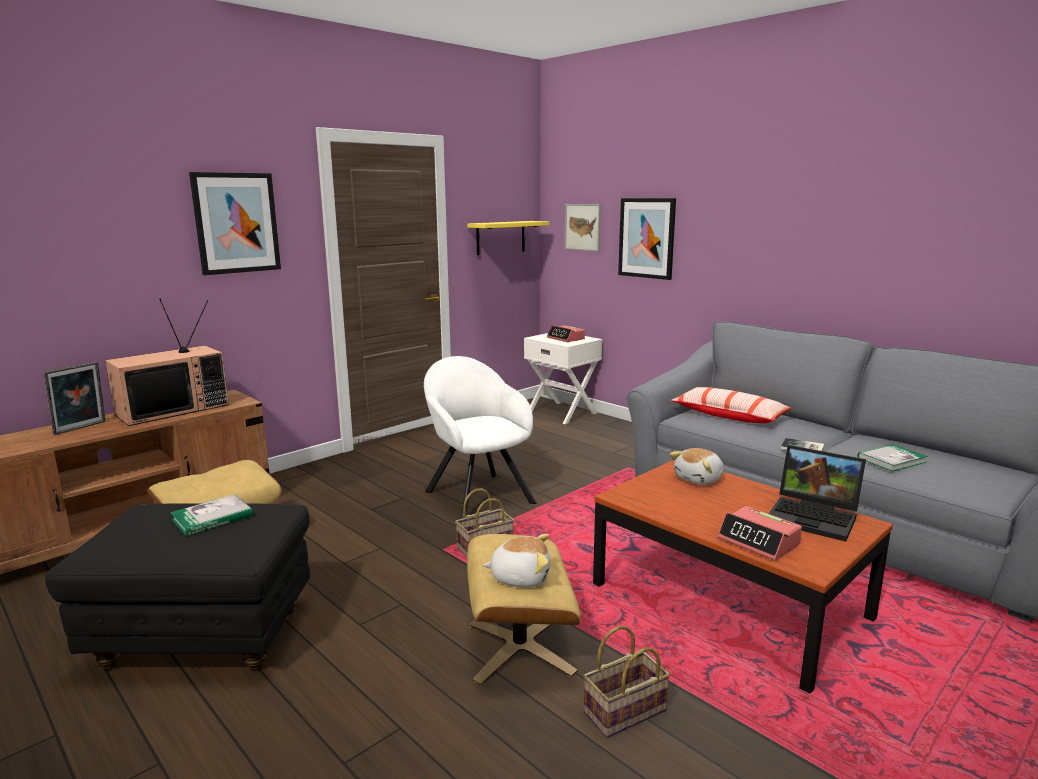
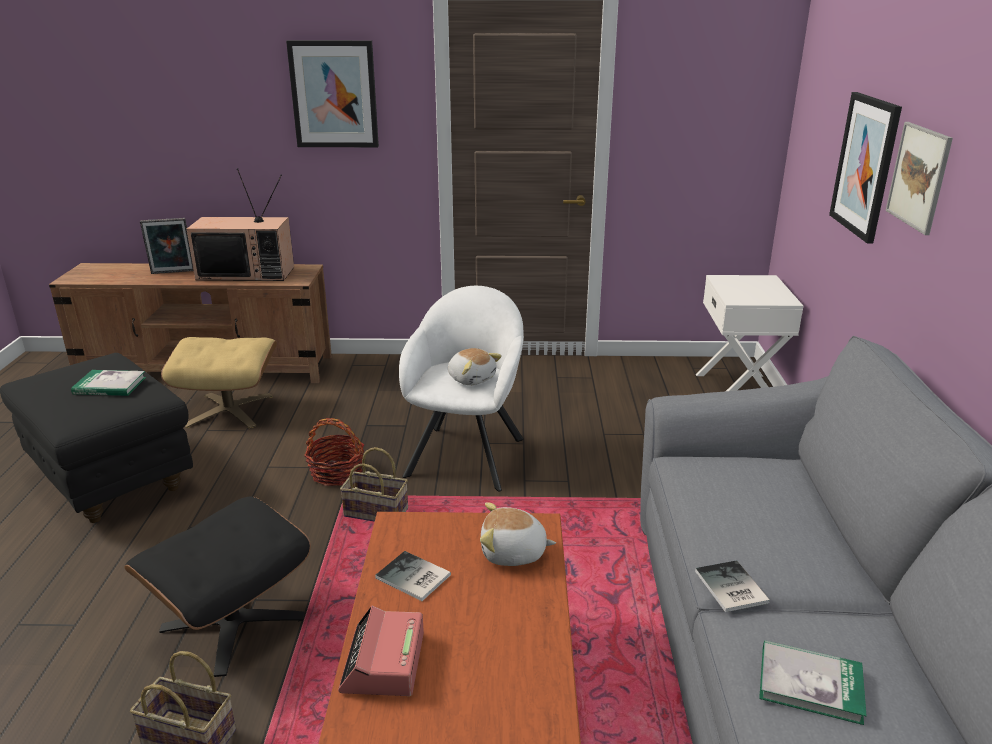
camera: 45 degrees right, 10 degrees up
(409, 541) = (337, 473): none -> basket
(500, 237) = (708, 128): yellow shelf -> none
(519, 647) = (232, 622): beige ottoman -> black ottoman
(520, 577) = (189, 554): plush toy -> plush toy (471, 378)
(566, 338) = (754, 291): alarm clock -> none
(582, 227) = (819, 128): picture -> picture (918, 177)
(686, 509) = (413, 578): none -> book
(729, 416) = (747, 490): pillow -> none
(815, 517) = (512, 682): laptop -> none

